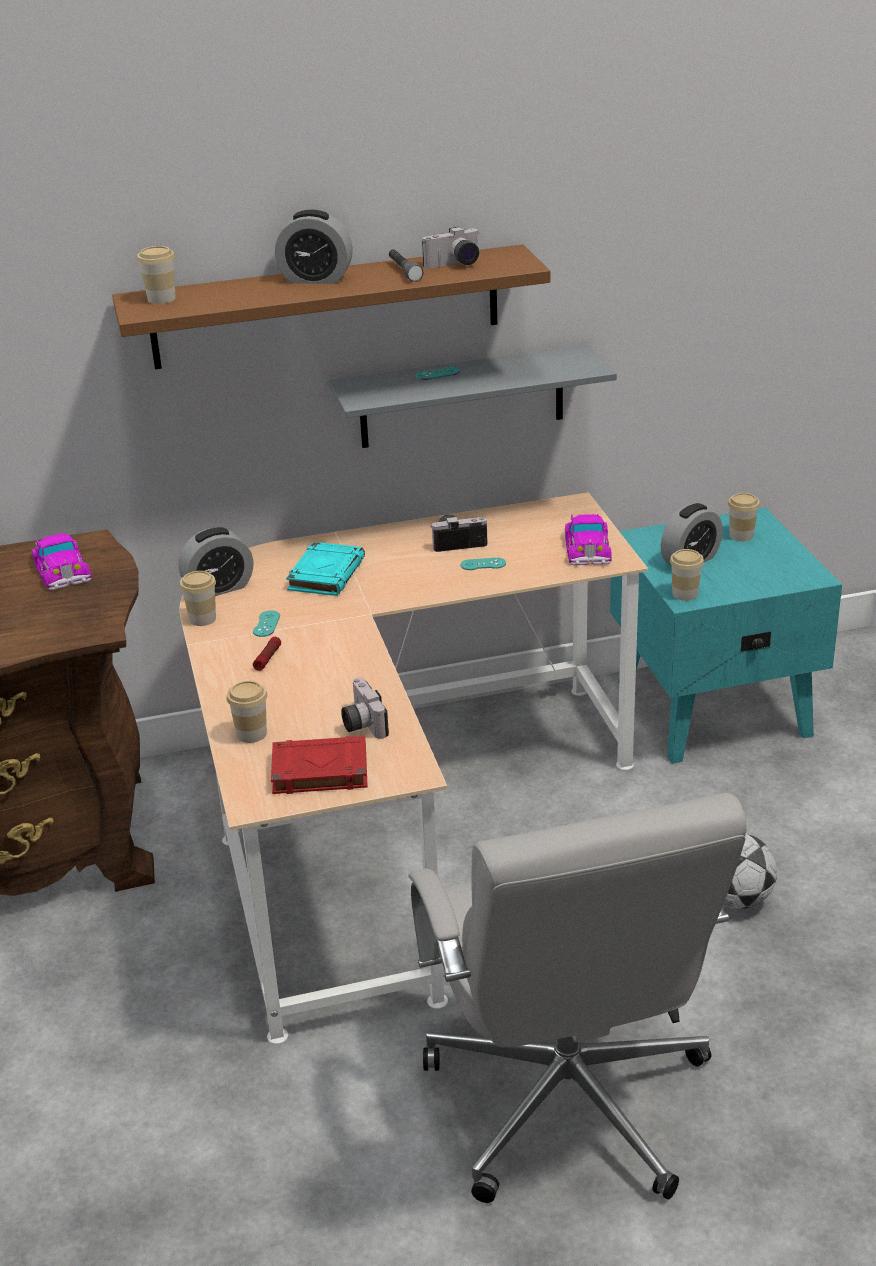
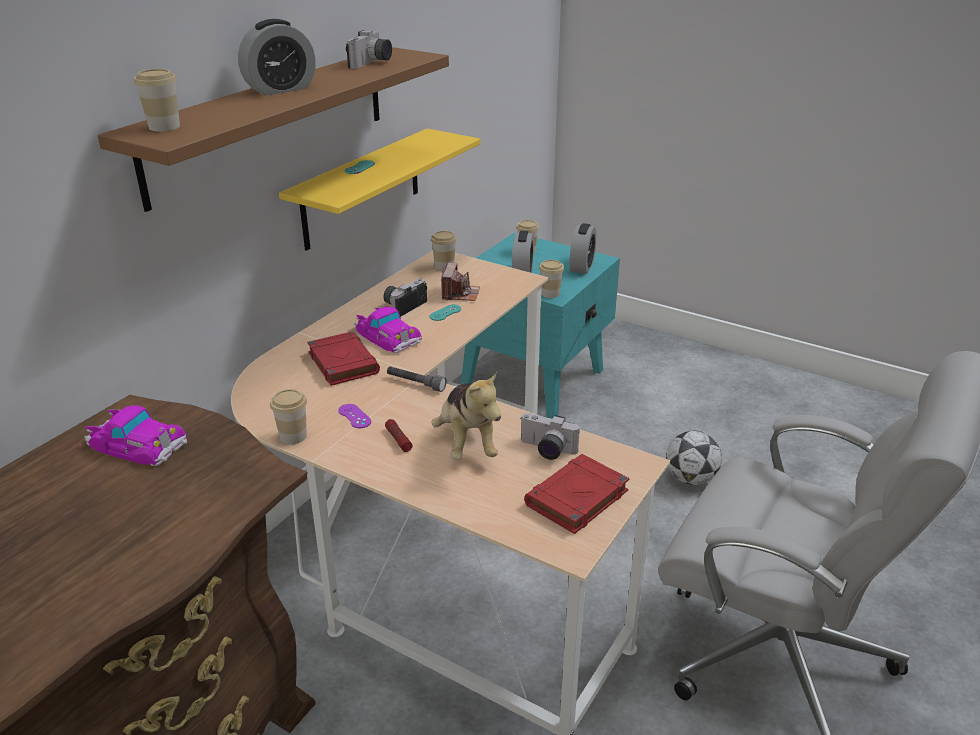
camera: 45 degrees left, 0 degrees up
(219, 588) = (269, 408): alarm clock -> alarm clock (582, 266)
(251, 734) = (481, 500): cup -> cup (444, 266)
(266, 624) = (354, 416): turquoise game controller -> purple game controller
(313, 686) = (467, 442): none -> plush toy
(326, 574) = (342, 363): turquoise book -> red book
(404, 271) = (343, 73): grey flashlight -> grey flashlight (415, 383)
(462, 397) = (362, 188): grey shelf -> yellow shelf
(528, 550) = (460, 294): none -> camera
(587, 546) = (492, 278): toy car -> toy car (387, 336)

